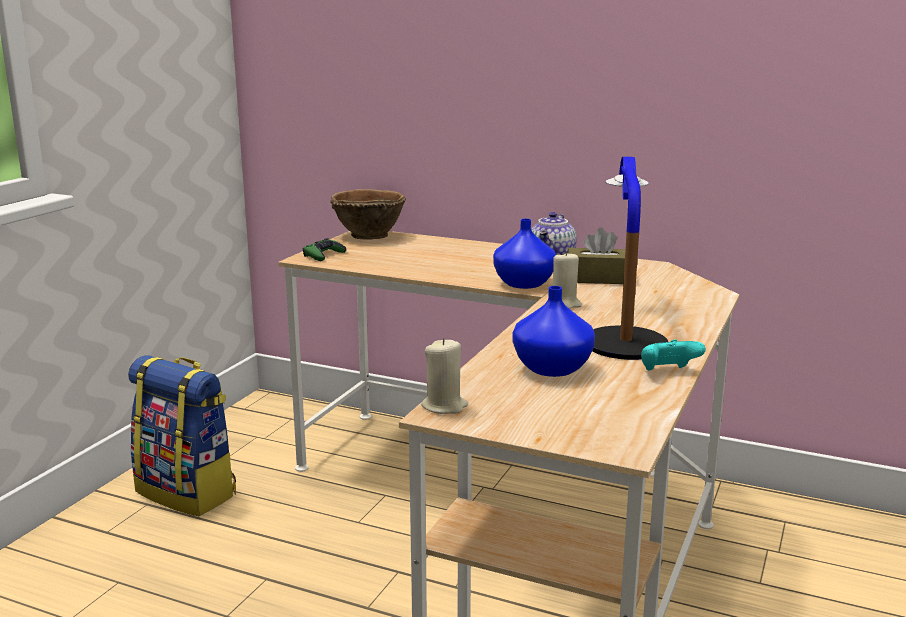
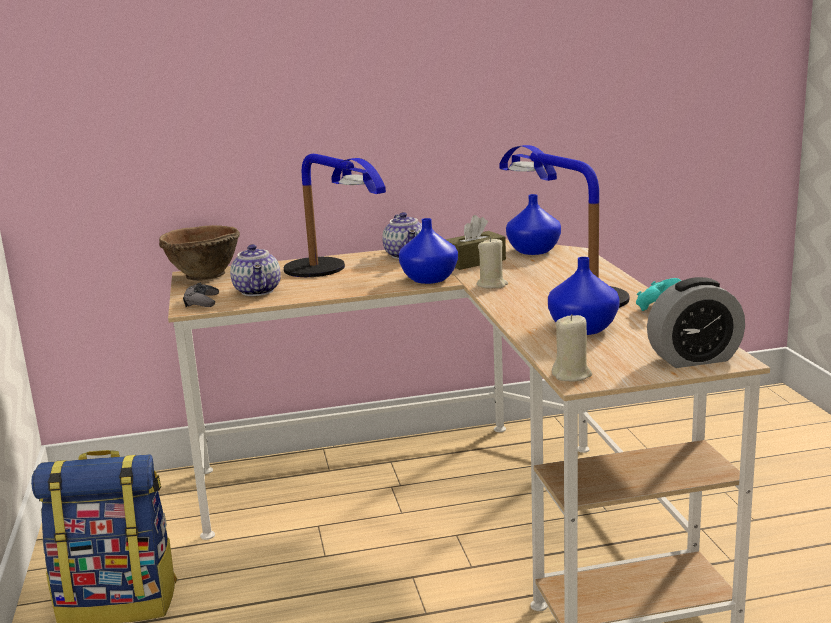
camera: 35 degrees left, 0 degrees up
(323, 255) = (201, 301): green game controller -> grey game controller
(377, 258) = (258, 291): none -> teapot
(455, 259) = (331, 275): none -> table lamp
(589, 433) = (694, 359): none -> alarm clock
(675, 282) = (532, 251): none -> blue vase

